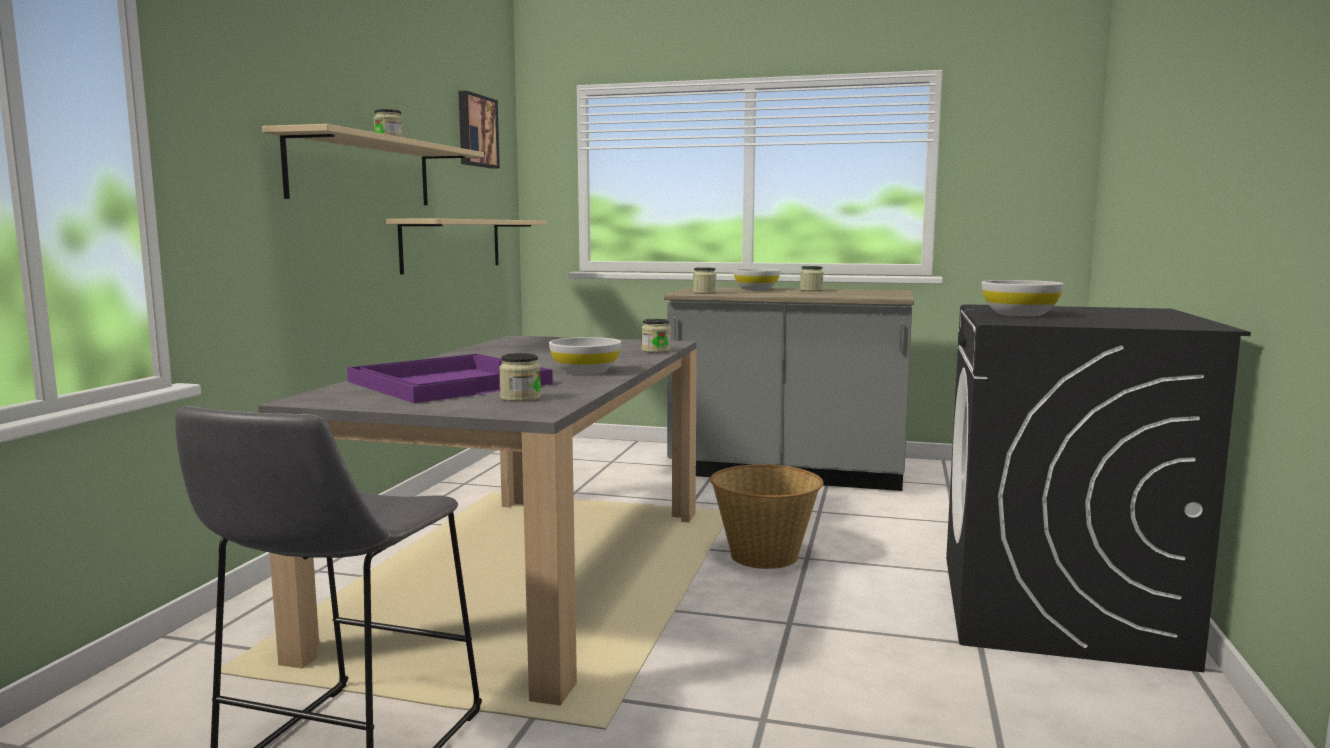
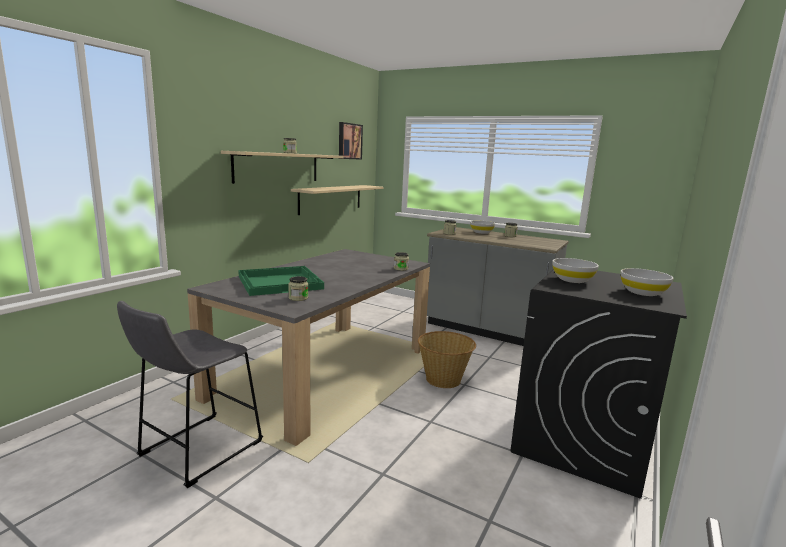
camera: 15 degrees right, 5 degrees up
(450, 382) = (280, 282): purple tray -> green tray
(585, 371) = (349, 281): white bowl -> white bowl (642, 292)

